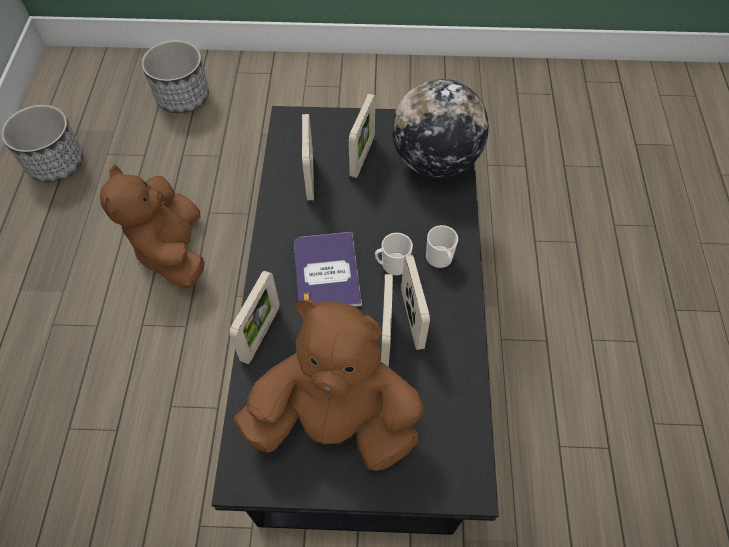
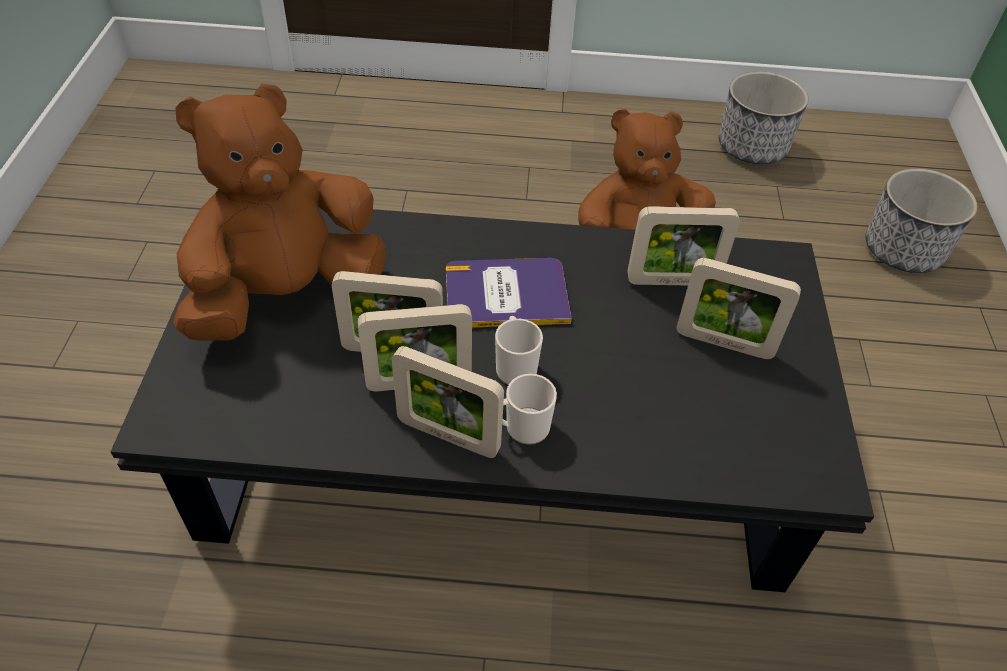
camera: 90 degrees right, 10 degrees down
(261, 334) = (418, 232): picture frame -> picture frame (448, 436)
(336, 421) = (287, 295): brown plush toy -> brown plush toy turned 135 degrees counterclockwise
(435, 161) = (731, 442): globe -> none

